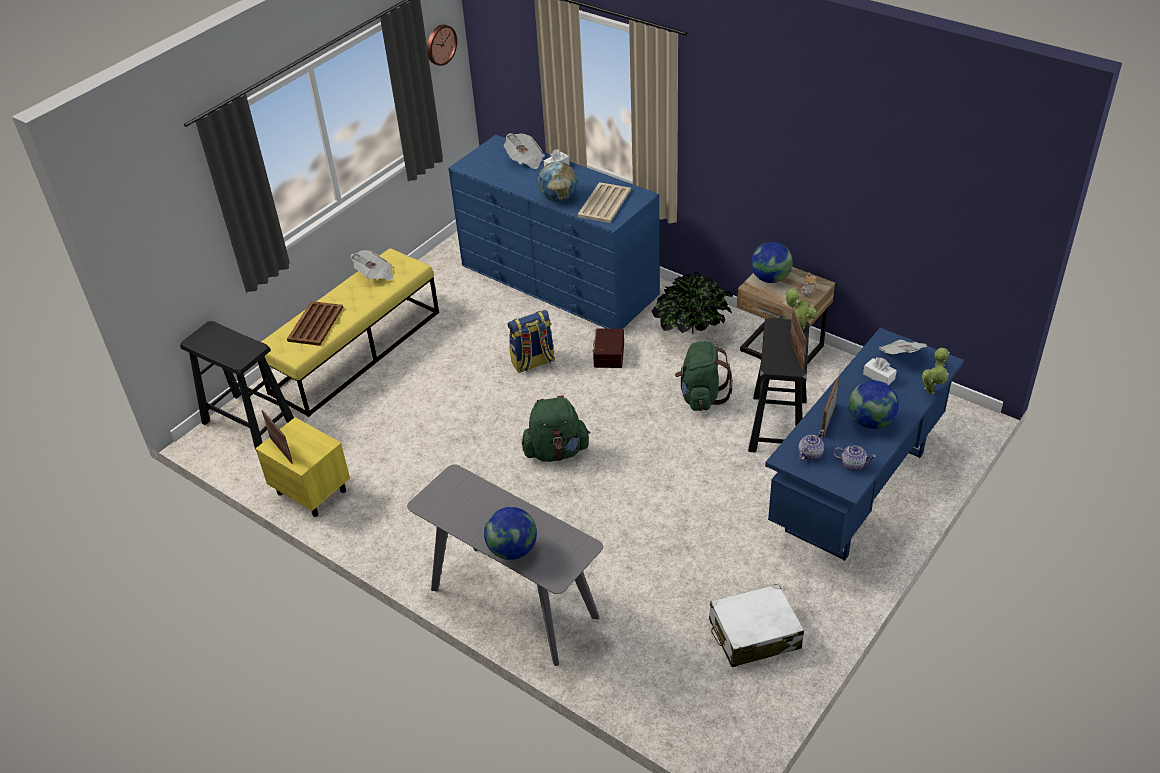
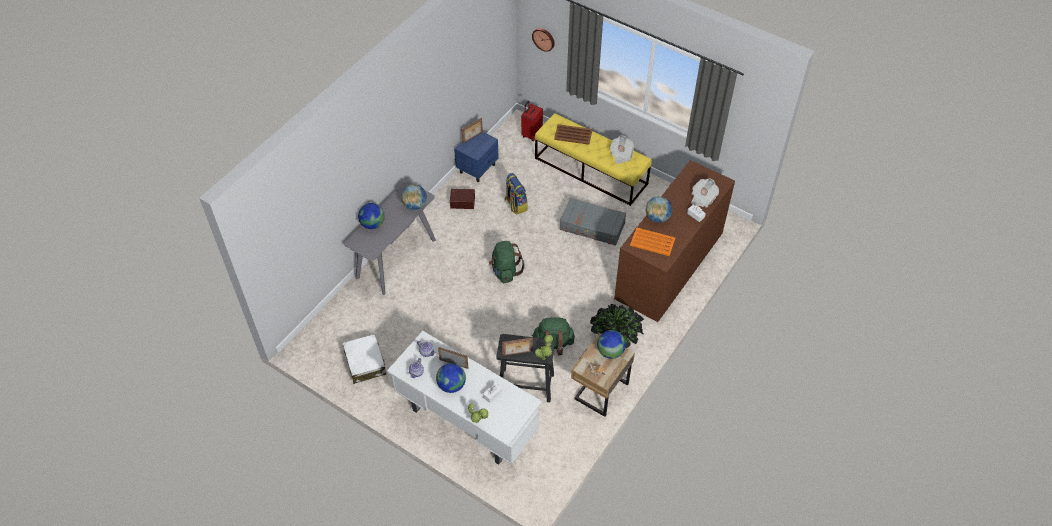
camera: 85 degrees right, 10 degrees up
(248, 421) = (531, 134): black stool -> red suitcase
(311, 491) = (478, 168): yellow nightstand -> blue nightstand
(440, 44) = (751, 111): wall clock -> wall clock (544, 39)
(472, 490) = (415, 205): none -> globe
(475, 352) = (592, 227): none -> grey suitcase
(533, 362) = (583, 256): backpack -> backpack (515, 205)
(559, 280) = (669, 265): blue dresser -> brown dresser
(605, 203) = (653, 242): beige tray -> orange tray
(608, 355) = (592, 294): brown storage box -> brown storage box (462, 201)
(856, 492) = (466, 422): blue desk -> white desk
(900, 356) = (512, 409): newspaper -> none

